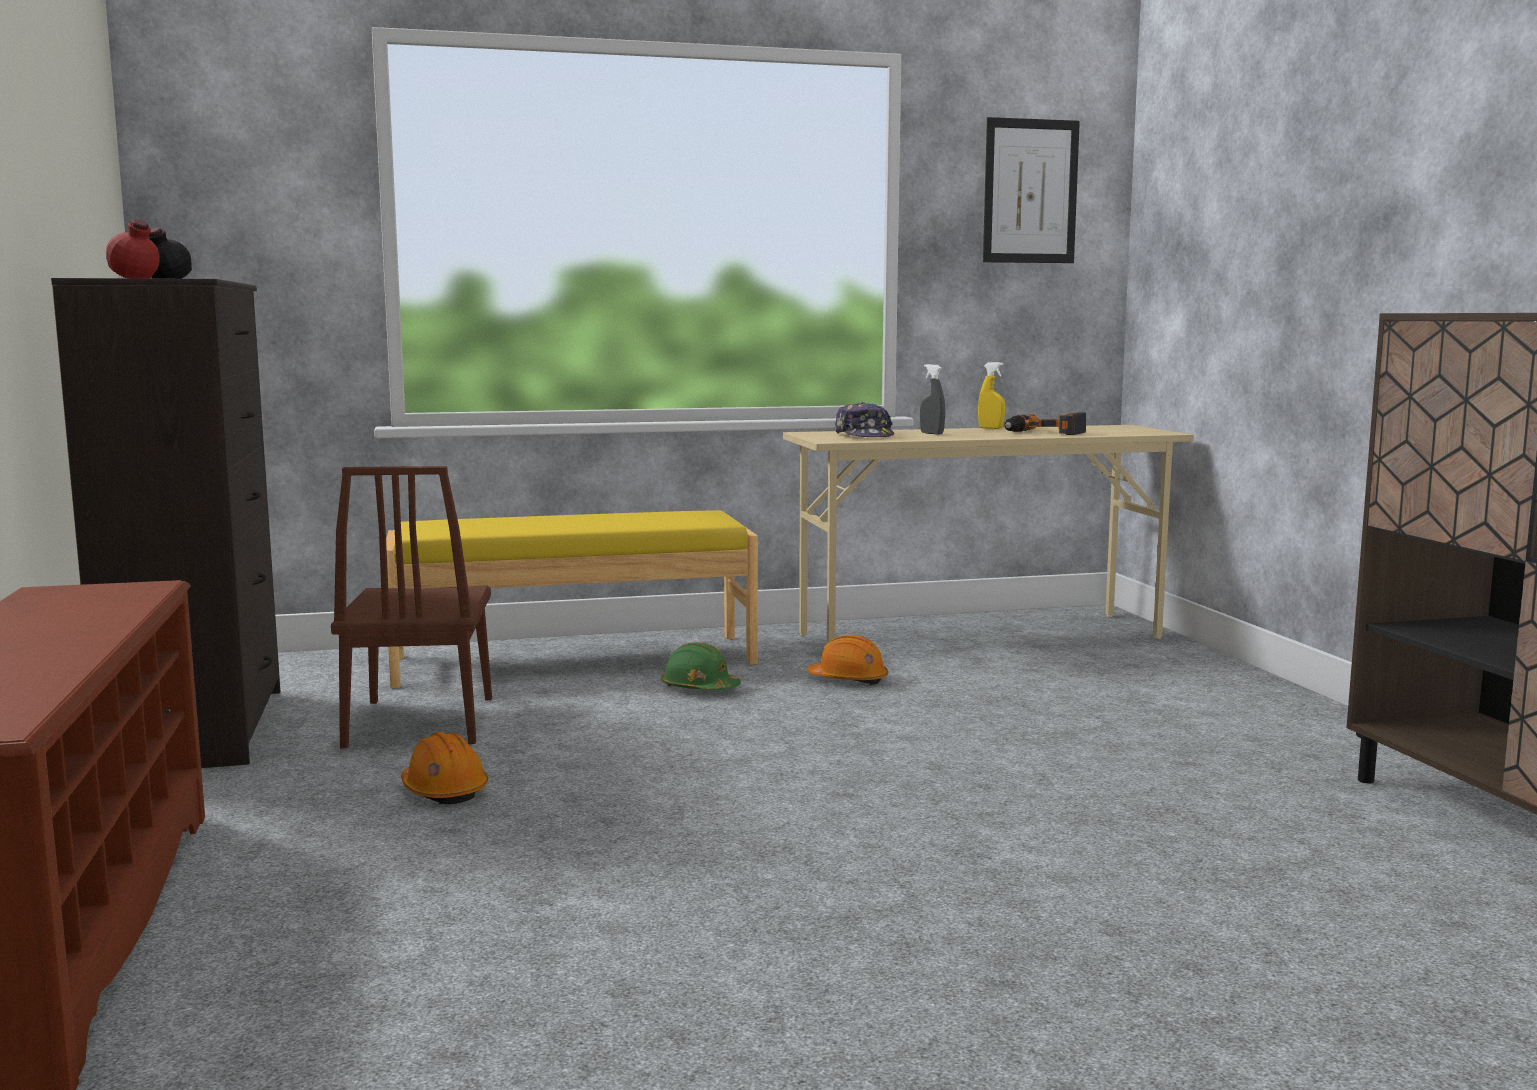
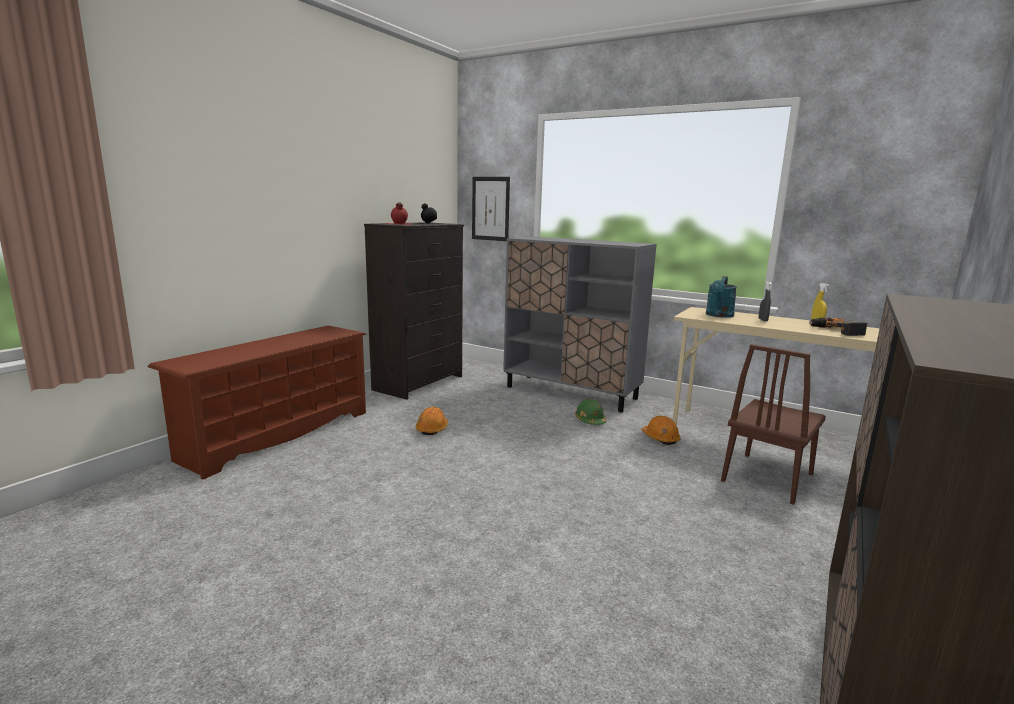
camera: 45 degrees right, 5 degrees up
(420, 721) = (476, 401): brown chair -> brown chair (767, 477)
(574, 659) = (571, 393): yellow bench -> grey cabinet
(864, 436) = (719, 315): cap -> turquoise watering can
(1030, 191) = (887, 177): picture -> picture (490, 208)

